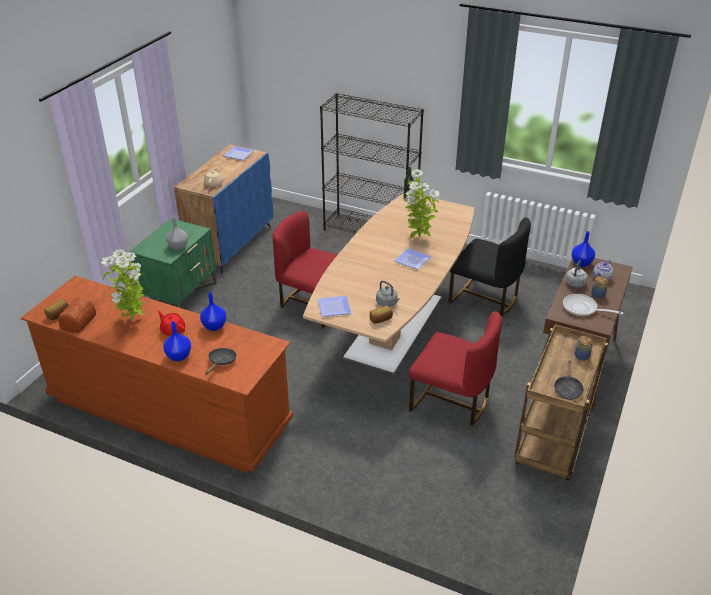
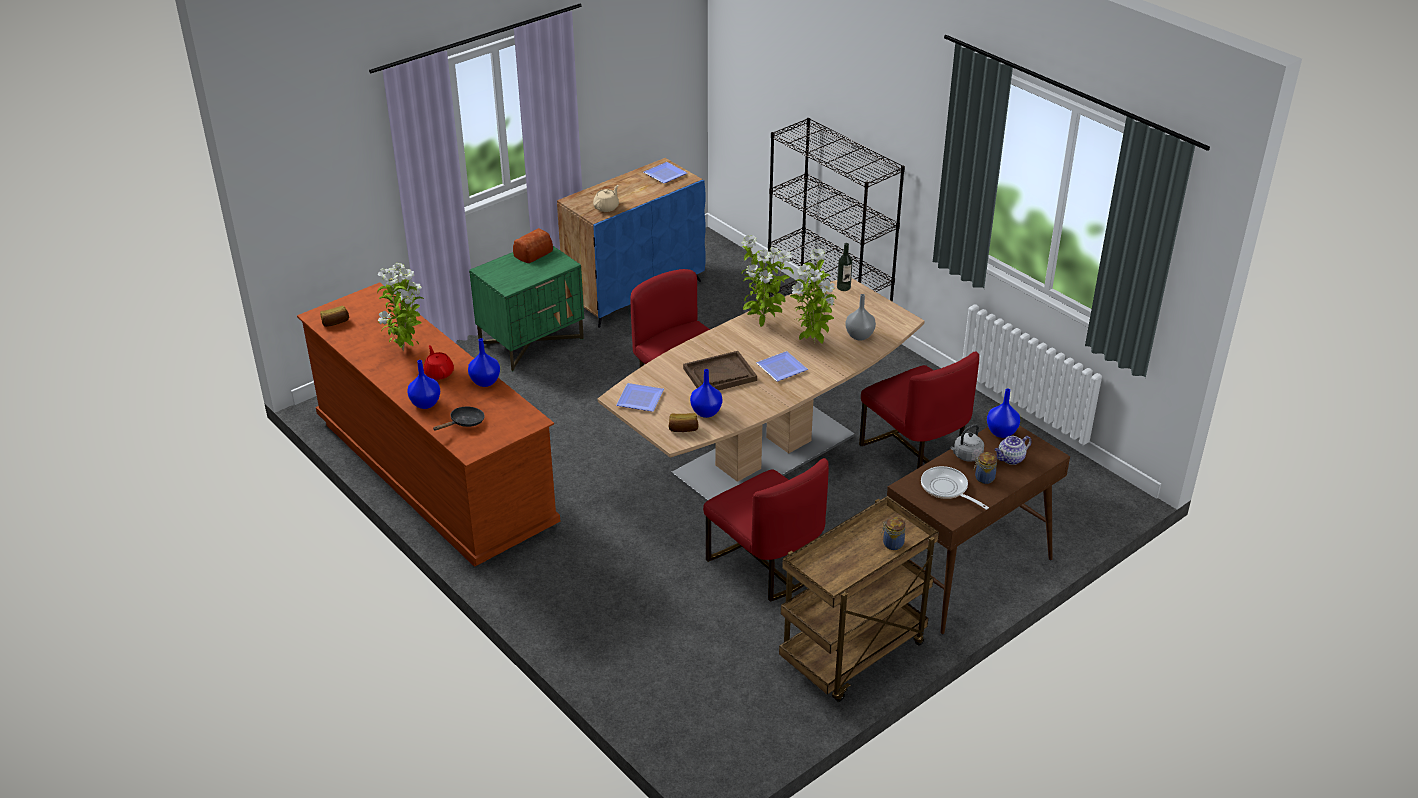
camera: 25 degrees right, 0 degrees up
(77, 322) = (349, 336): bread -> bread (532, 253)
(177, 247) = (527, 278): grey vase -> grey vase (859, 335)
(375, 275) = (719, 374): none -> brown tray
(376, 234) = (763, 324): none -> potted plant
(387, 303) = (707, 412): grey kettle -> blue vase
(484, 298) = (914, 452): black chair -> red chair
(567, 389) = (839, 575): black frying pan -> none

